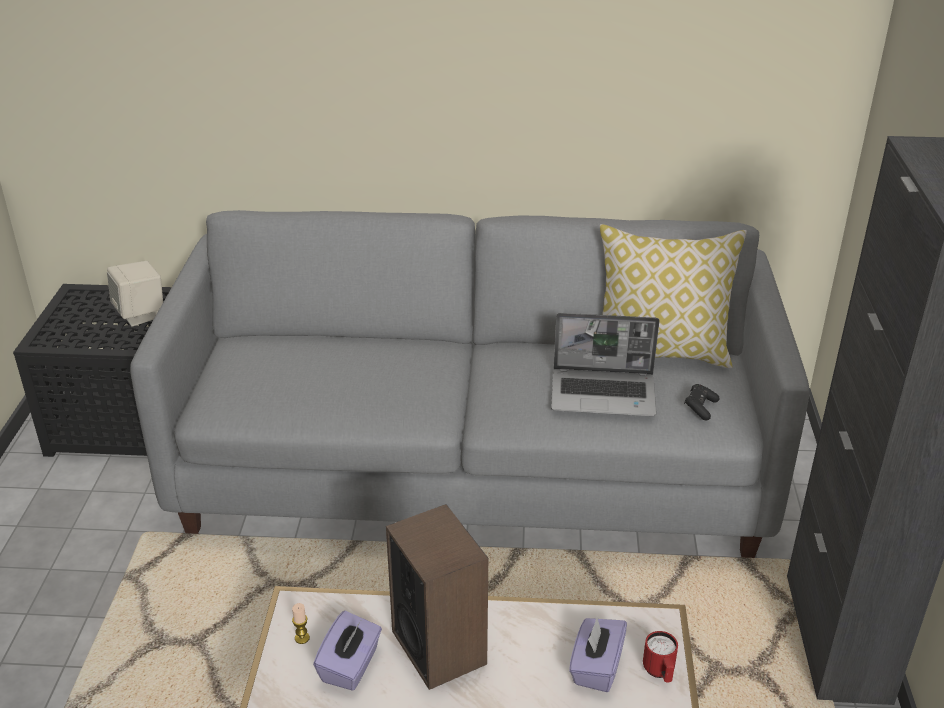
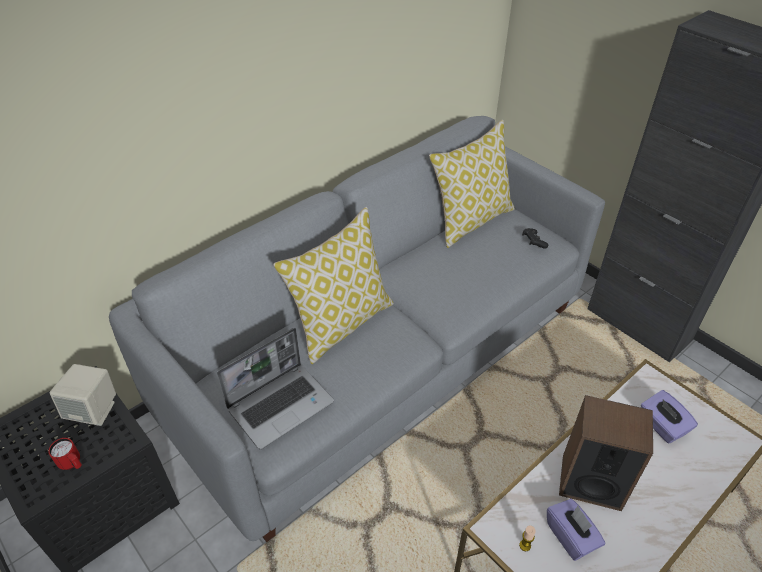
camera: 45 degrees left, 10 degrees up
(391, 361) = (342, 323): none -> pillow
(604, 394) = (483, 264): laptop -> laptop (281, 405)
(660, 672) = (685, 404): red mug -> red mug (72, 464)

